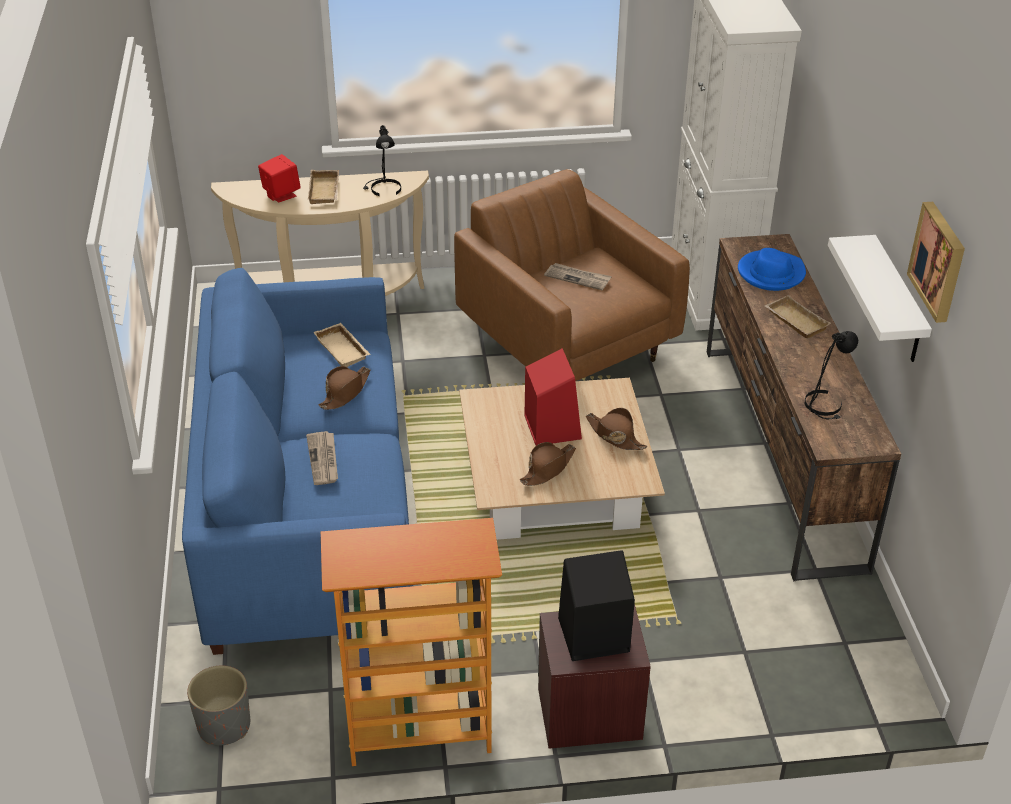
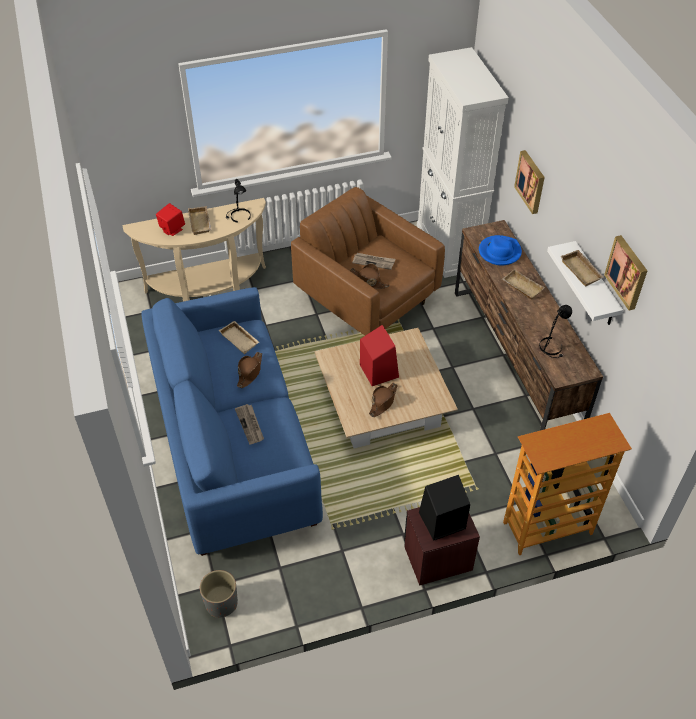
camera: 10 degrees left, 10 degrees up
(419, 733) = (340, 588): bookcase -> bookcase (547, 529)
(615, 436) = (418, 372): brown hat -> brown hat (369, 280)
(825, 159) = (531, 181): none -> picture
(876, 272) = (582, 271): none -> beige tray

